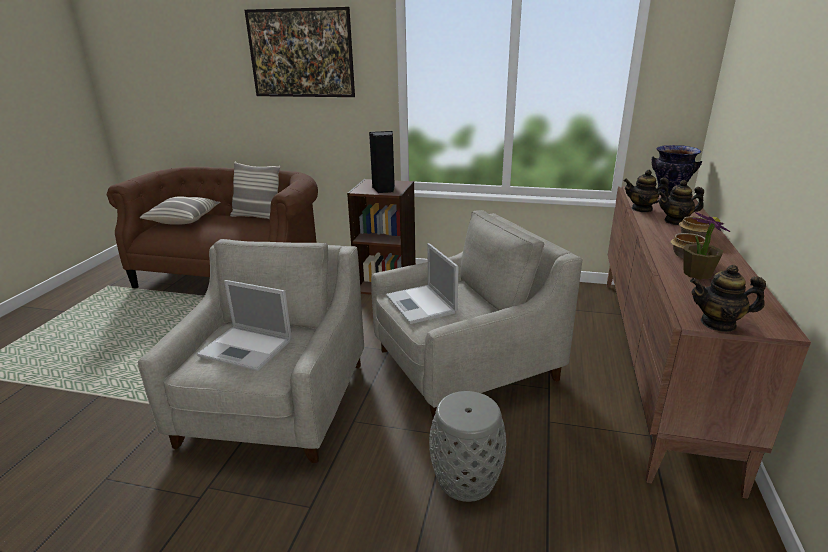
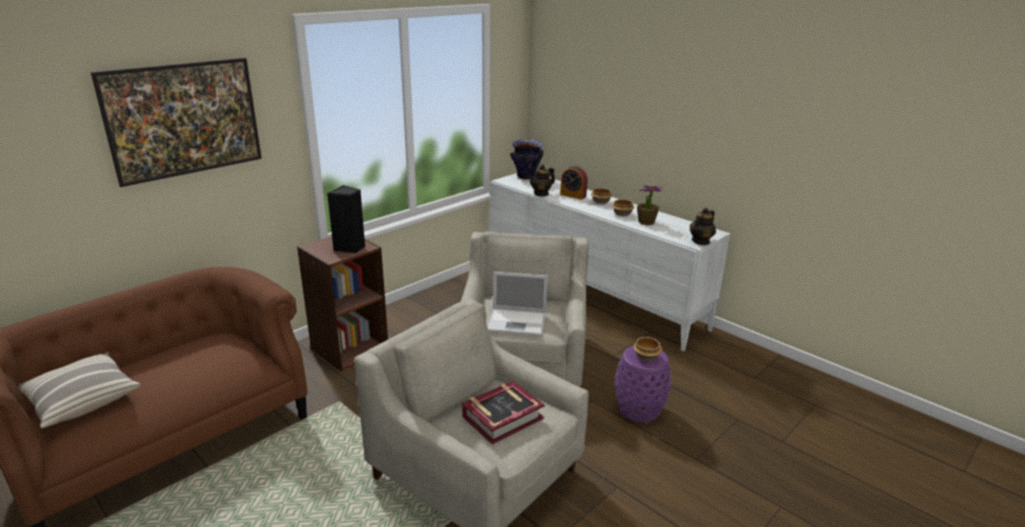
camera: 60 degrees left, 0 degrees up
(247, 348) = (502, 417): laptop -> book
(257, 217) = (180, 345): pillow -> none
(466, 480) = (639, 409): grey stool -> purple stool
(467, 411) = (647, 356): none -> bowl
(658, 362) = (592, 294): brown cabinet -> white cabinet
(676, 221) = (573, 195): teapot -> alarm clock

